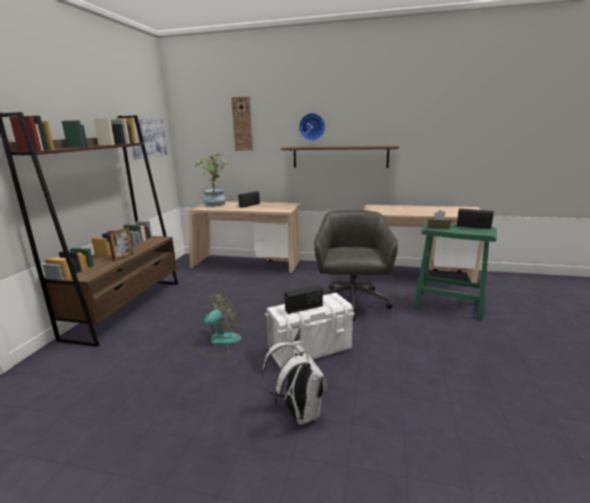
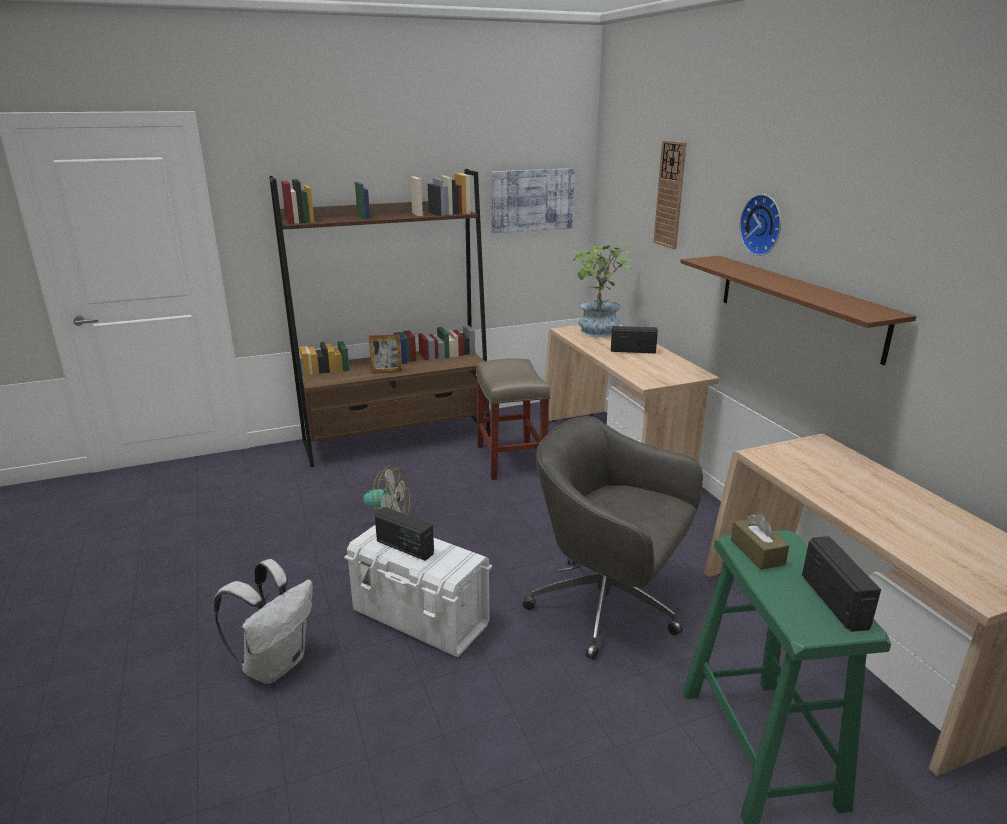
camera: 55 degrees right, 5 degrees up
(208, 286) = (510, 459): none -> beige stool
(352, 303) = (608, 607): grey office chair -> grey office chair turned 120 degrees counterclockwise

